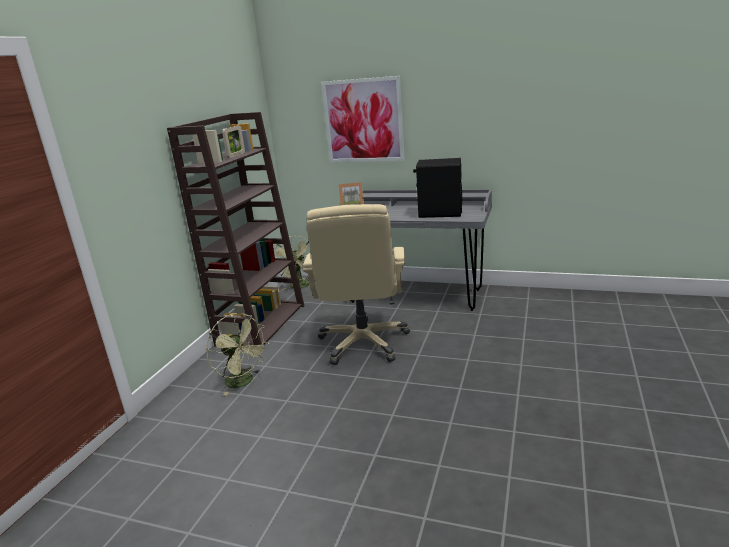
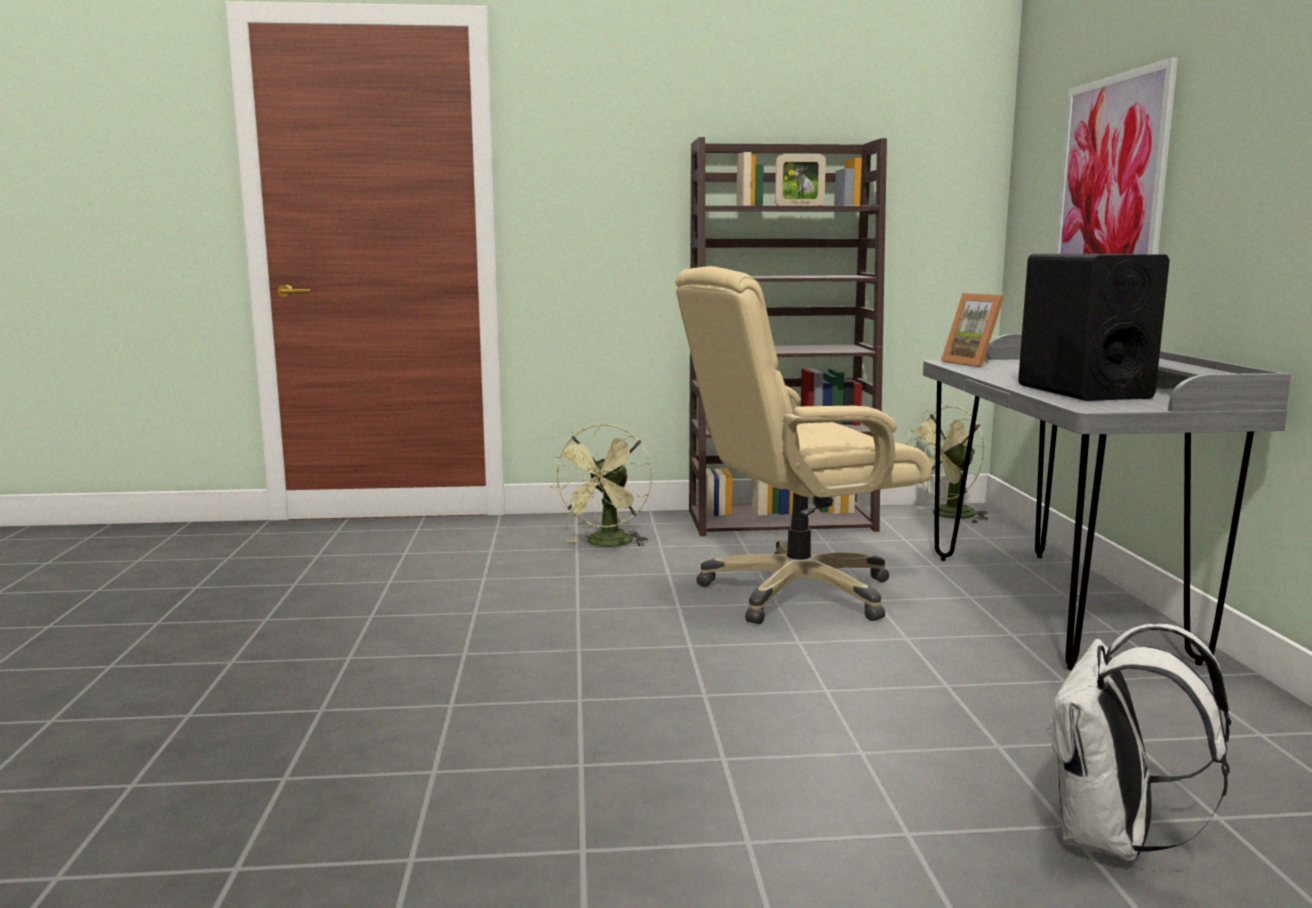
camera: 65 degrees right, 10 degrees down
(584, 339) = (1111, 840): none -> white backpack

